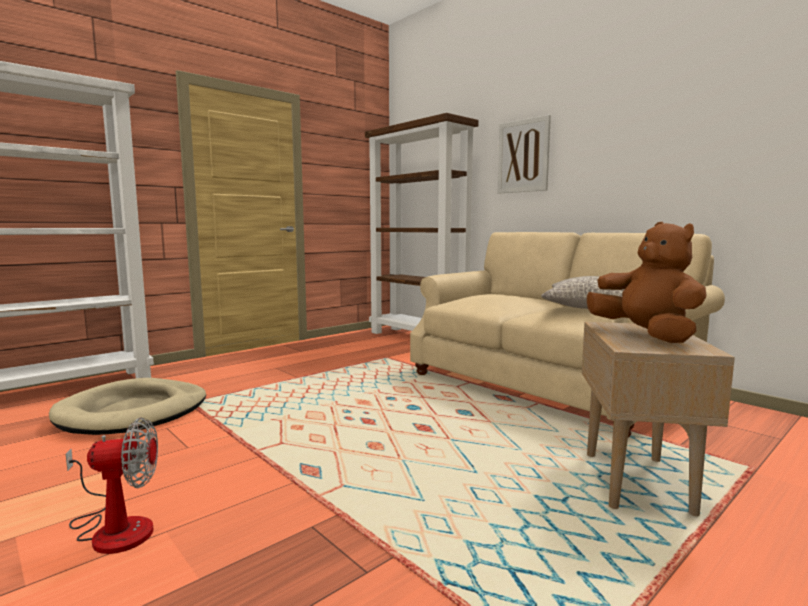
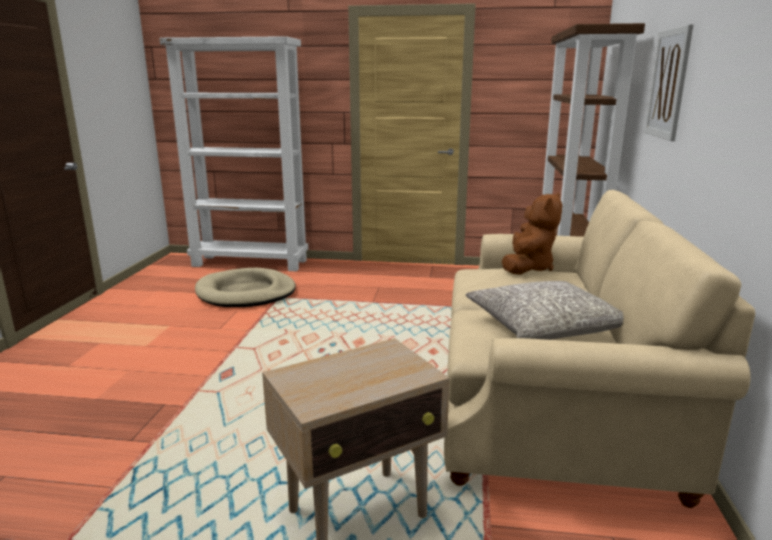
camera: 50 degrees right, 10 degrees up
(115, 528) = (122, 358): fan -> none
(645, 335) = (355, 373): brown plush toy -> brown plush toy (528, 268)

